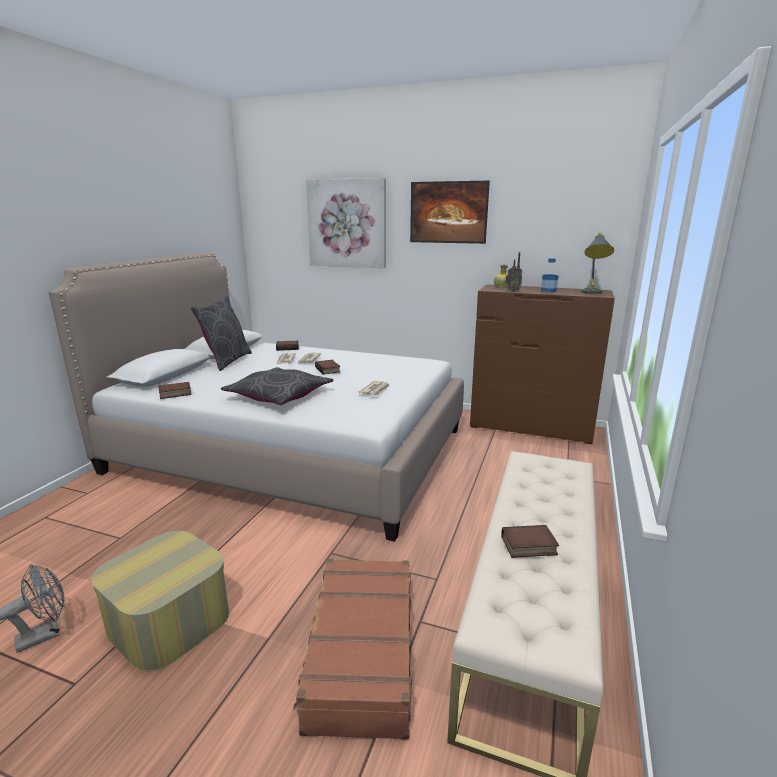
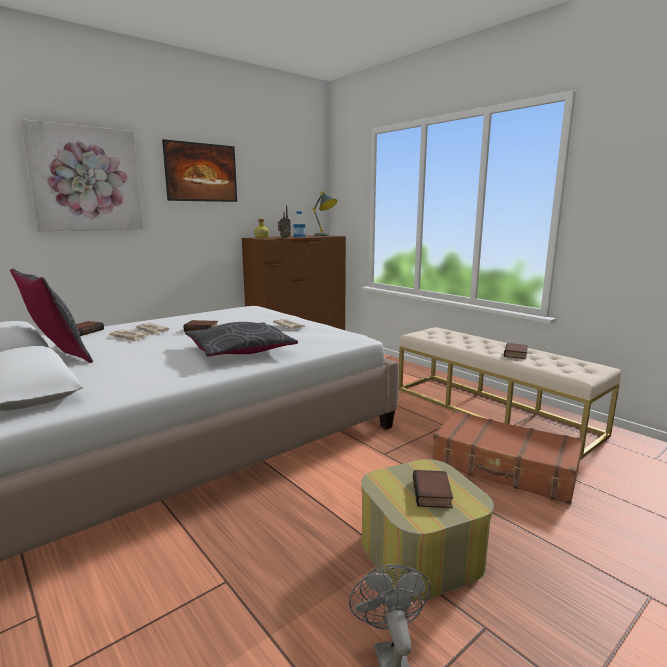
camera: 60 degrees left, 5 degrees down
(175, 394) = (131, 388): book -> book (433, 494)

